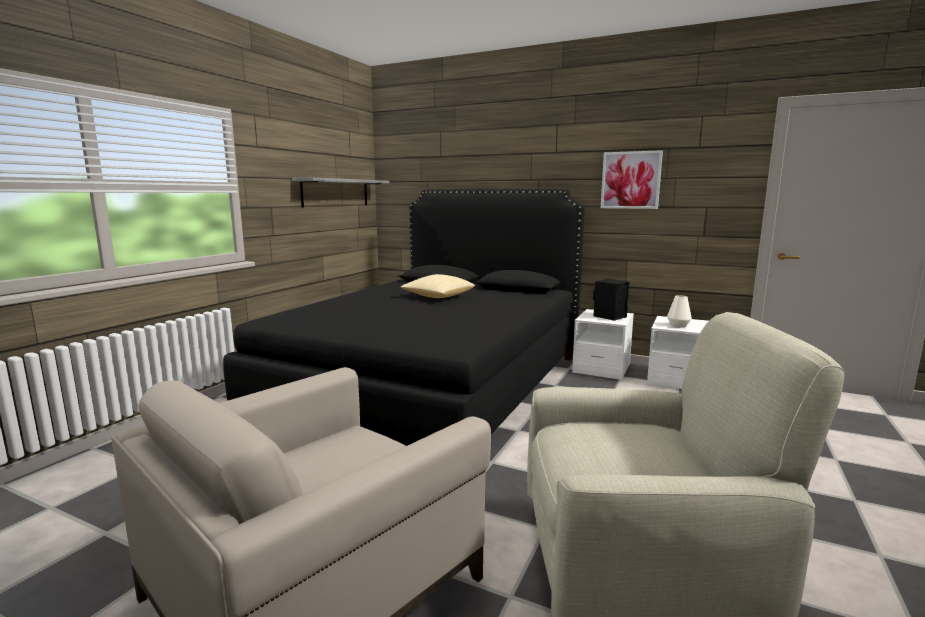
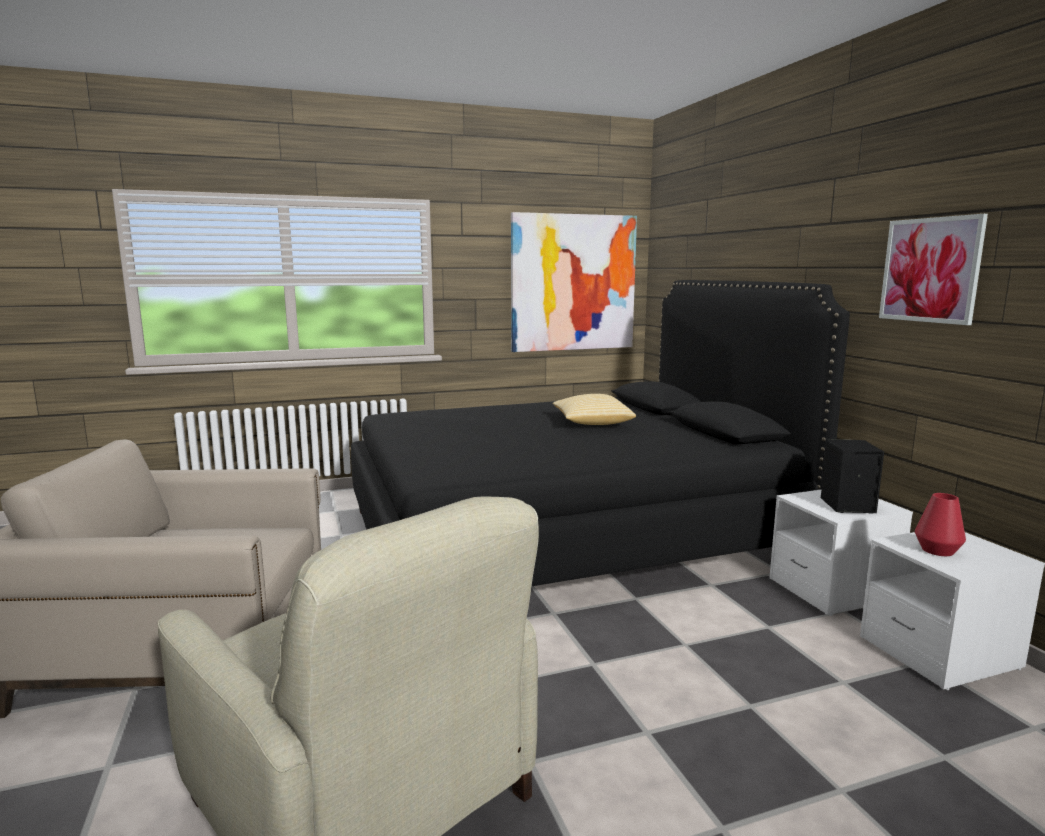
camera: 45 degrees right, 0 degrees up
(336, 193) = (573, 283): grey shelf -> picture
(678, 325) = (937, 550): white vase -> red vase

